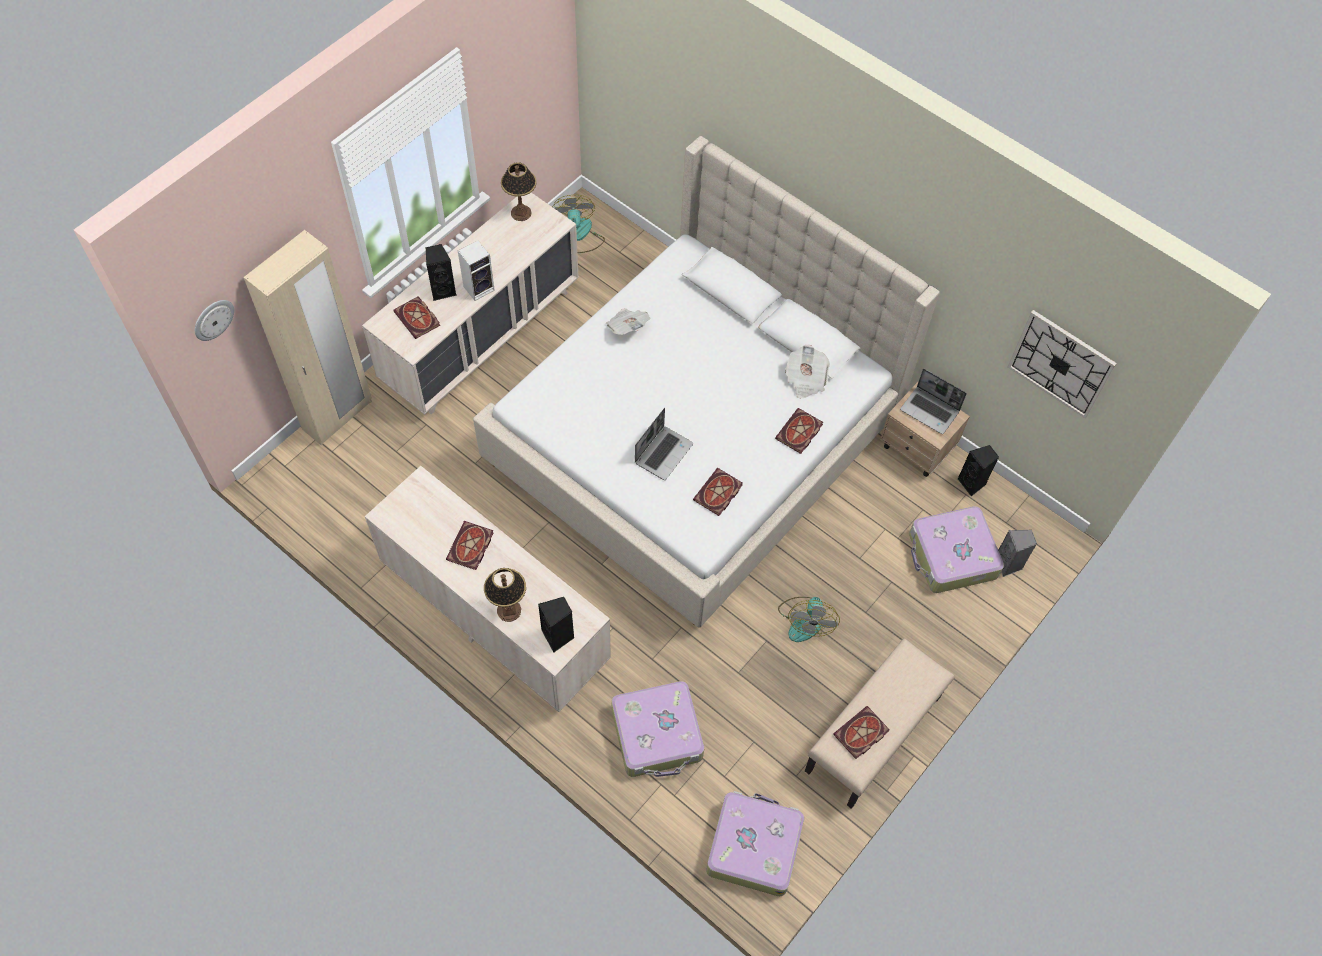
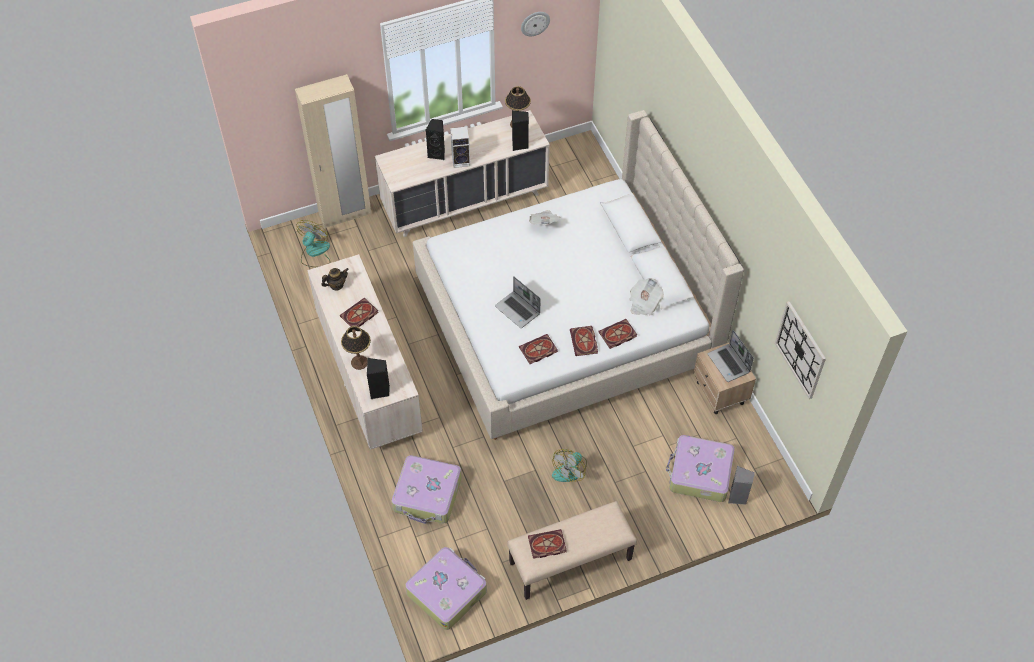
camera: 30 degrees right, 5 degrees down
(213, 319) = (267, 108): wall clock -> wall clock (535, 23)
(416, 520) = (336, 285): none -> teapot
(418, 319) = (411, 165): book -> book (584, 342)
(579, 235) = (569, 161): fan -> fan (314, 253)
(663, 452) = (518, 310): laptop -> laptop turned 75 degrees clockwise
(972, 483) = (746, 433): black speaker -> black speaker (520, 144)

